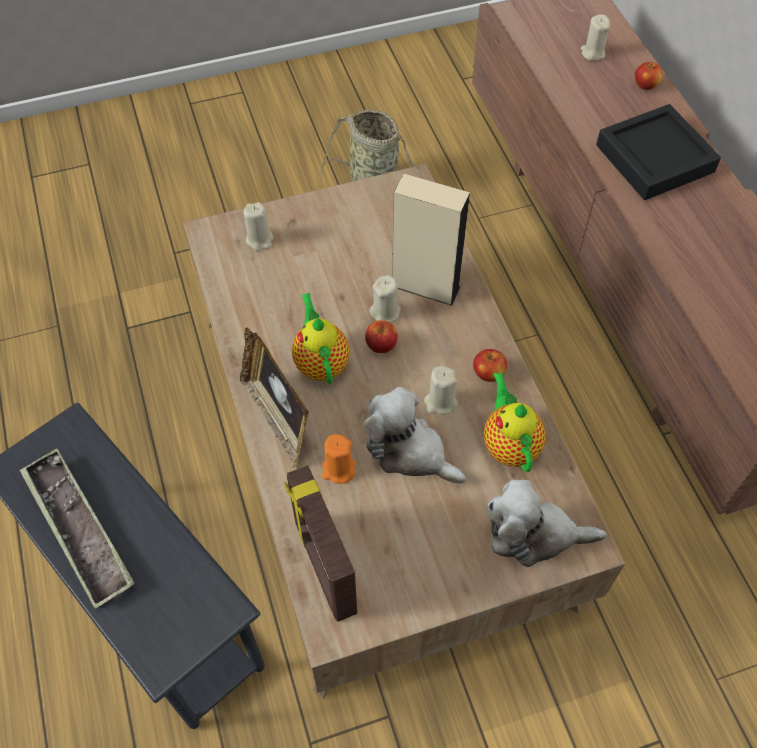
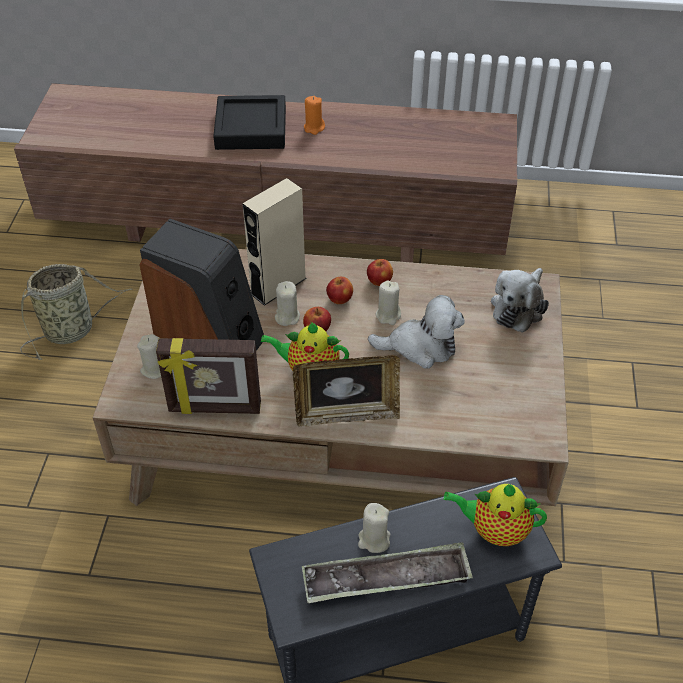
camera: 65 degrees left, 10 degrees down
(320, 263) = (210, 338): none -> speaker
(324, 568) = (493, 428): picture frame -> picture frame (214, 408)
(338, 469) = (414, 392): orange candle -> orange candle (314, 128)
(409, 451) = (420, 347): plush toy -> plush toy turned 150 degrees counterclockwise
(509, 444) = (443, 293): teapot -> teapot (495, 530)
(592, 53) = (124, 115): beige candle -> beige candle (374, 540)
(645, 86) = (180, 105): apple -> apple (339, 299)

